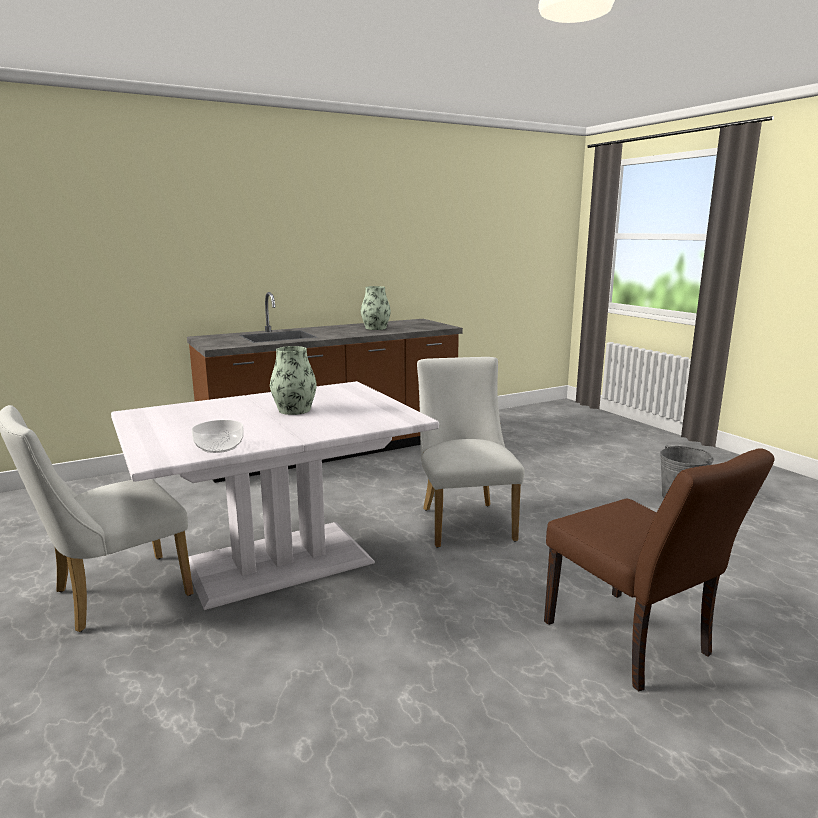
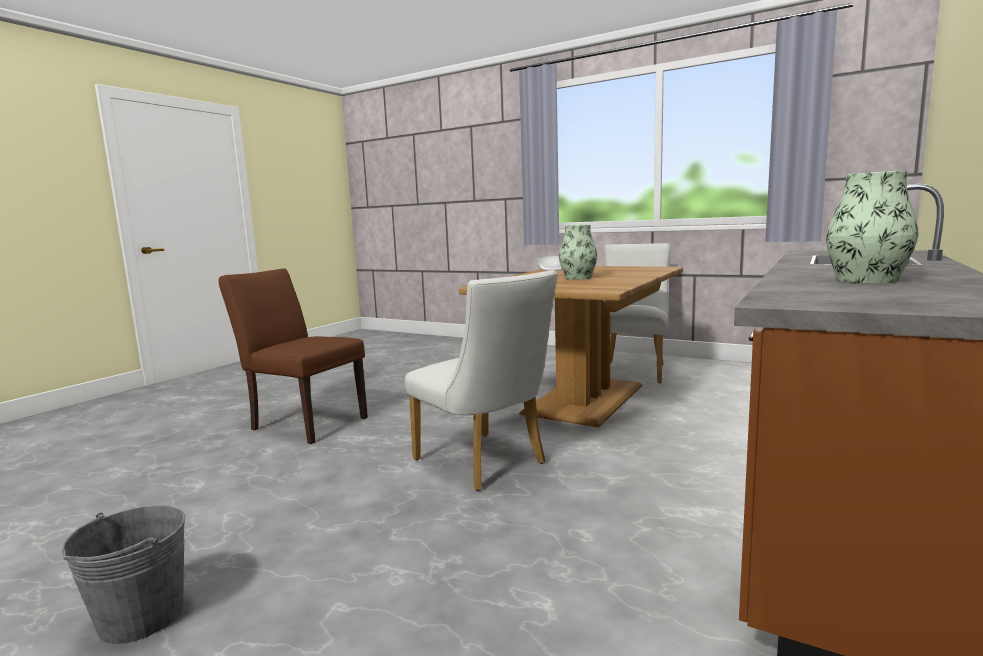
camera: 150 degrees right, 5 degrees down
(280, 563) = (582, 399): white dining table -> brown dining table

